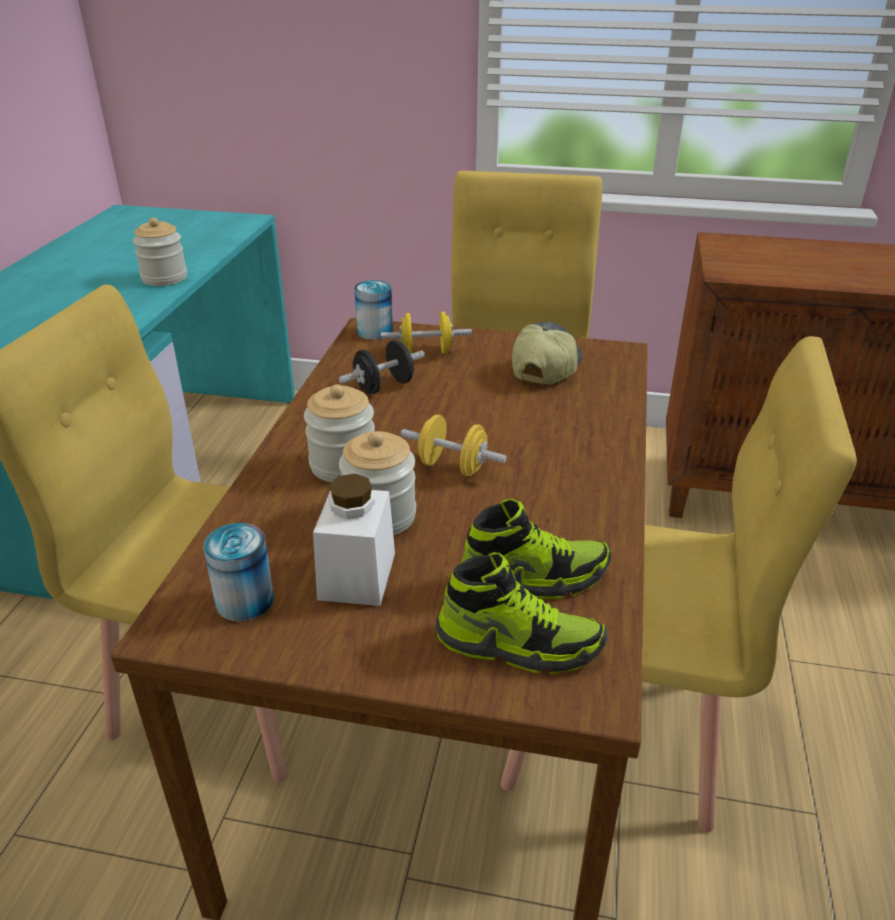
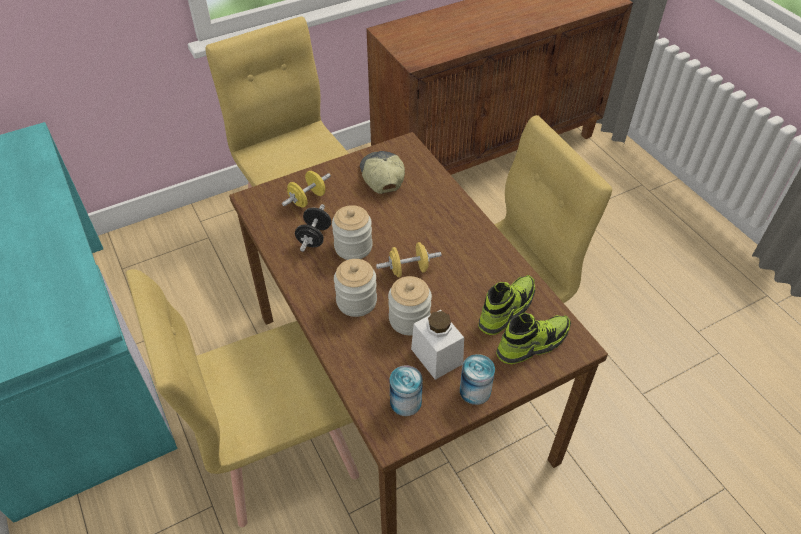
camera: 40 degrees left, 15 degrees up
(164, 278) = (49, 225): jar -> jar (353, 247)
(375, 332) = (259, 199): can -> can (475, 391)

